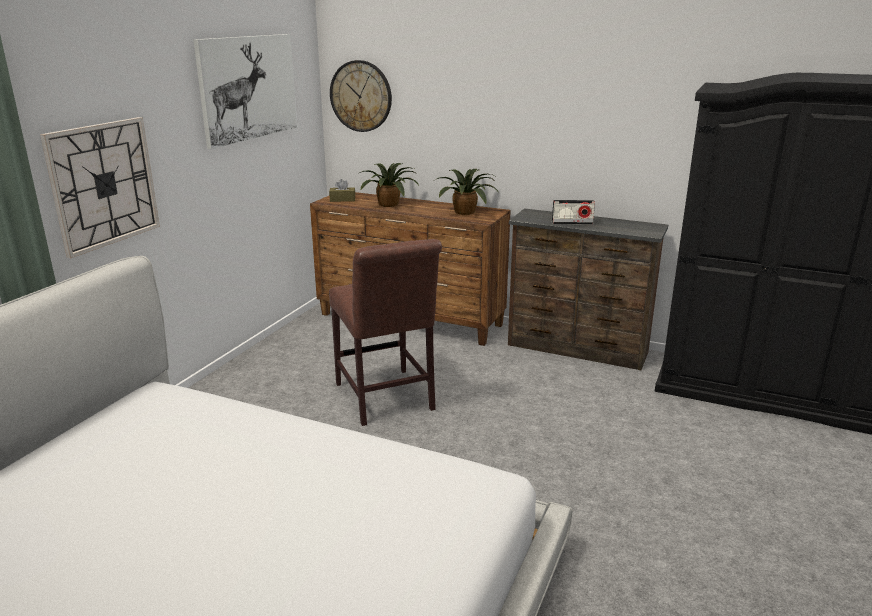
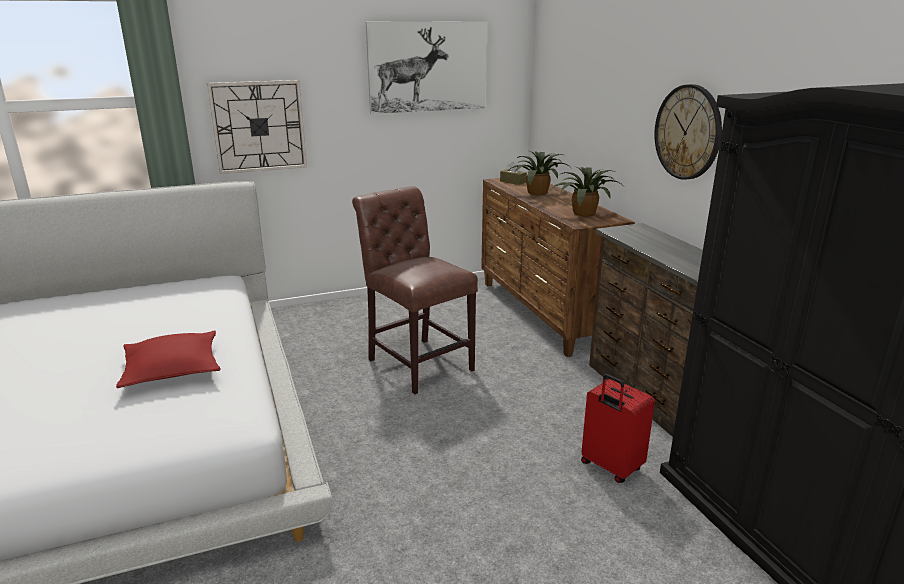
camera: 45 degrees right, 0 degrees up
(336, 480) = (172, 369): none -> red pillow
(361, 96) = (551, 84): wall clock -> wall clock (688, 132)
(385, 399) = (417, 362): brown chair -> brown chair turned 120 degrees clockwise
(572, 223) = (651, 247): radio -> none
(629, 403) = (610, 467): none -> red suitcase

